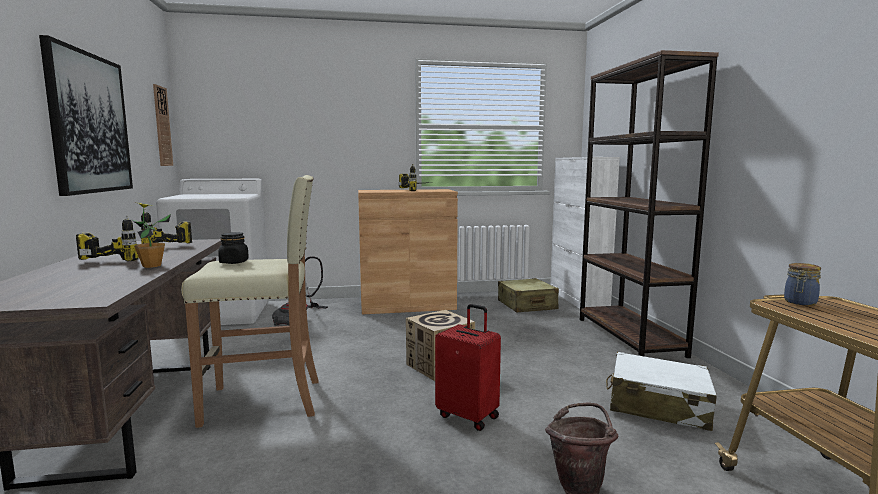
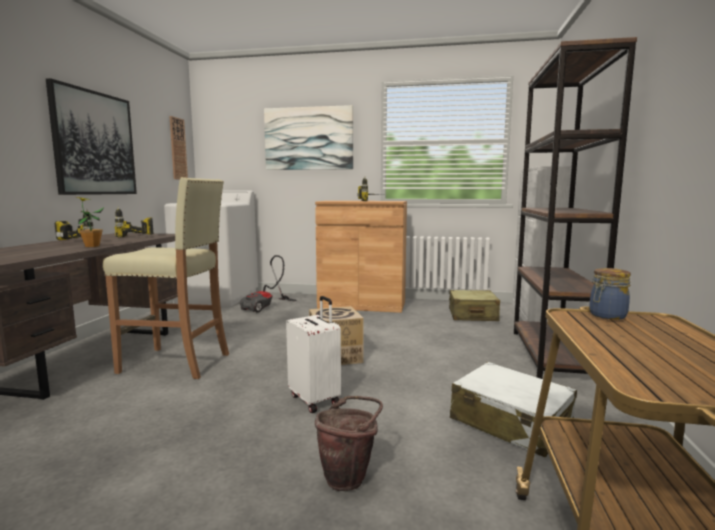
camera: 20 degrees right, 0 degrees up
(234, 262) = (159, 248): black jar -> none
(331, 118) = (308, 138): none -> picture
(468, 416) = (315, 399): red suitcase -> white suitcase

